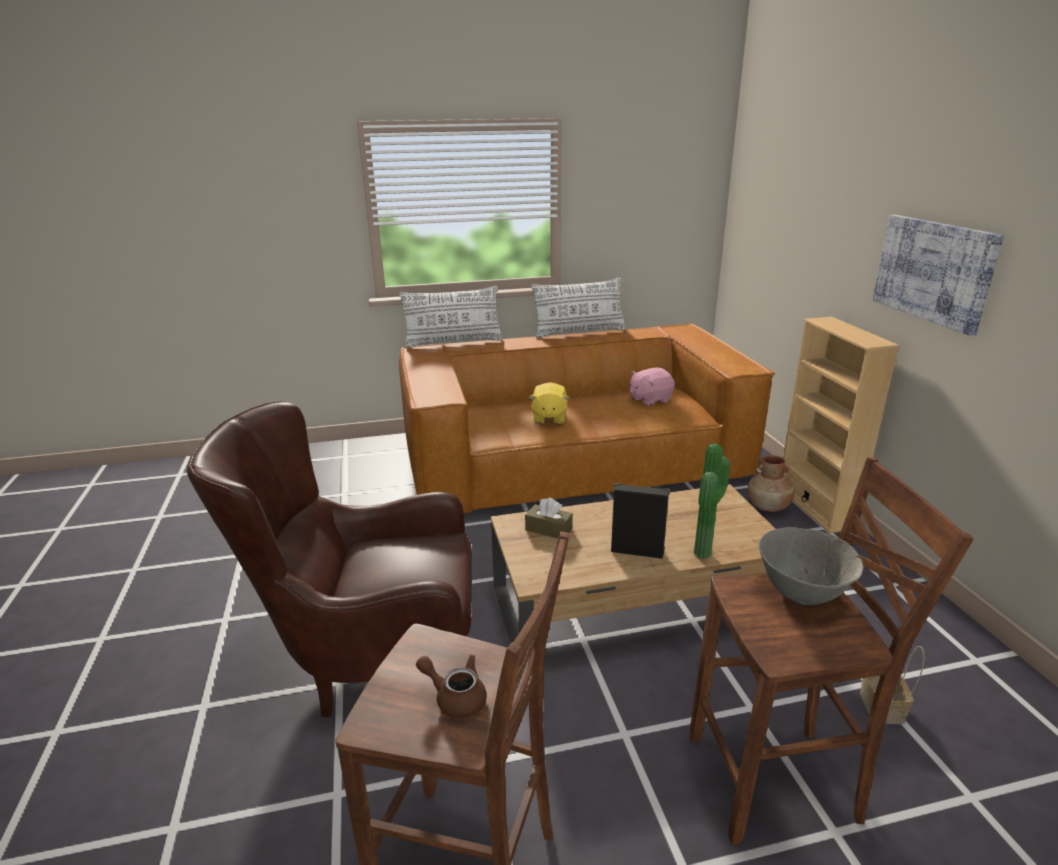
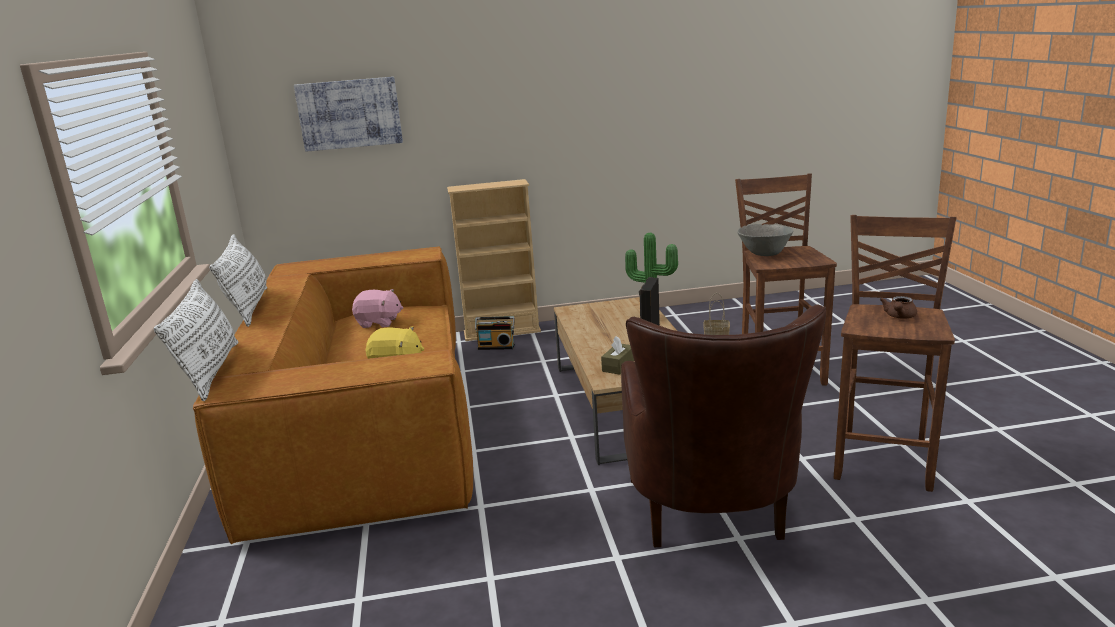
camera: 85 degrees left, 5 degrees down
(649, 399) = (379, 323): pink plush toy -> pink plush toy turned 60 degrees counterclockwise
(768, 507) = (496, 346): brown vase -> radio
(933, 271) = (530, 122): picture -> picture (349, 114)

